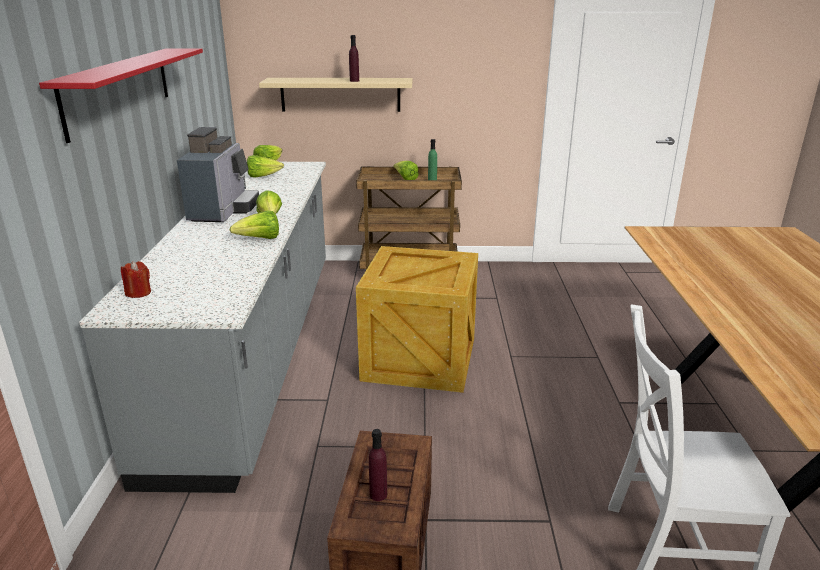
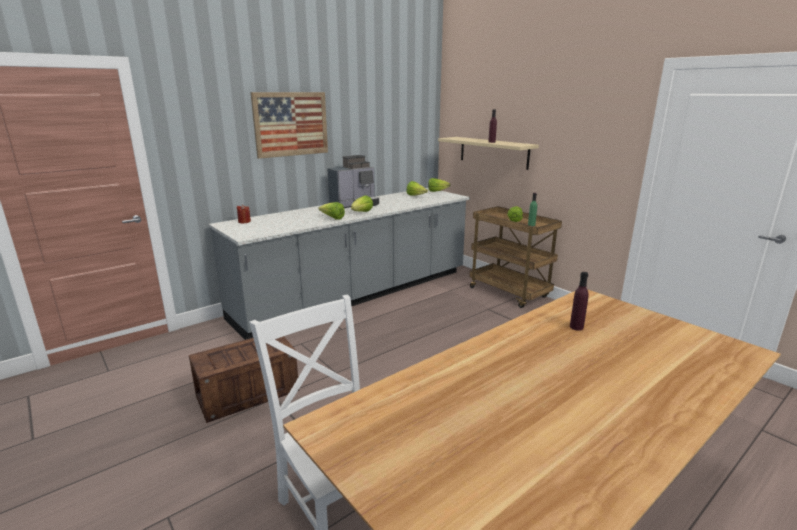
camera: 50 degrees right, 5 degrees down
(119, 89) = (291, 124): red shelf -> picture
(378, 494) = (231, 355): purple bottle -> purple bottle (576, 327)
(418, 359) = (417, 336): crate -> none

